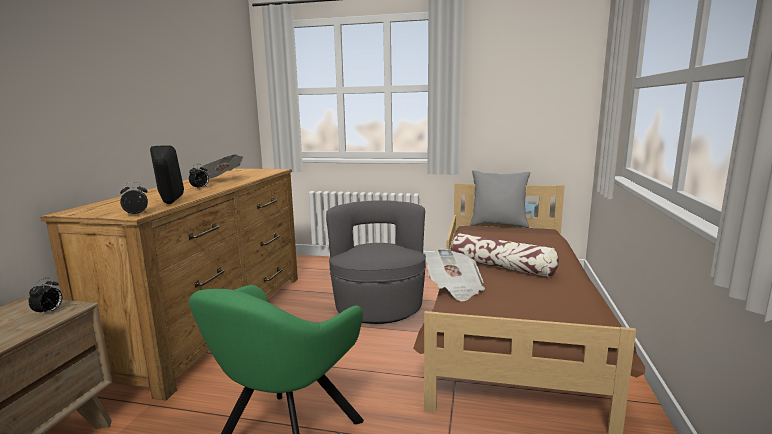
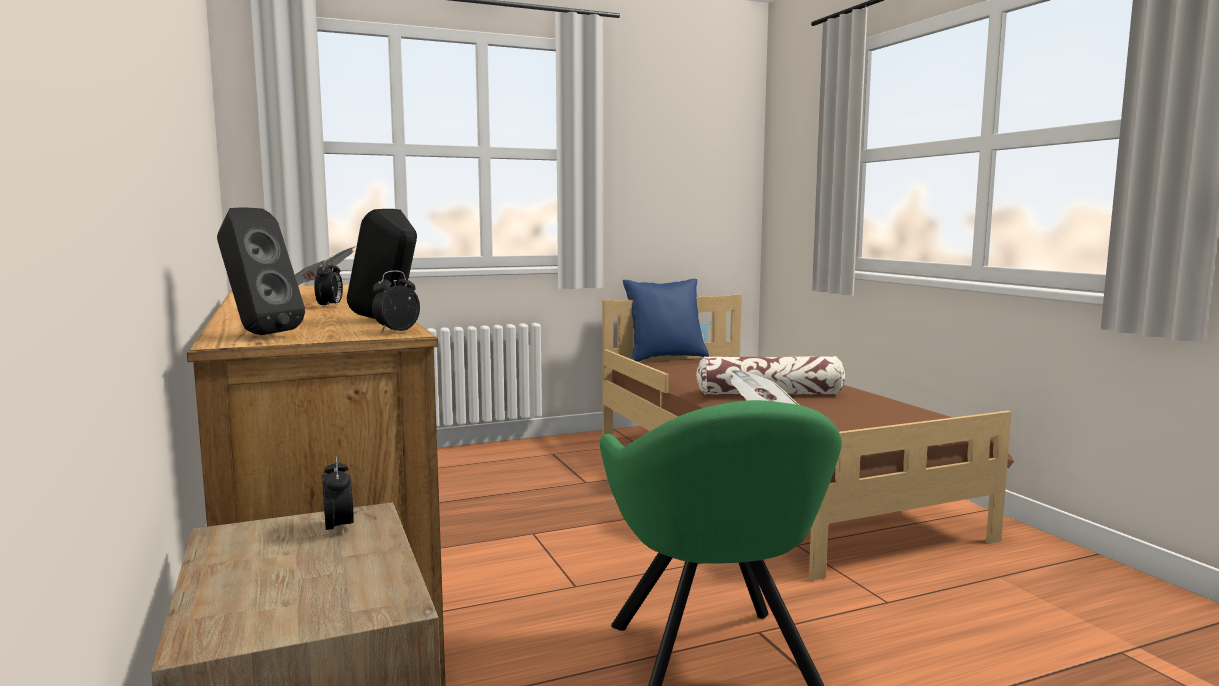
camera: 35 degrees left, 5 degrees down
(96, 207) = (258, 334): none -> black speaker
(378, 306) = (573, 497): grey armchair -> none
(498, 225) = (665, 358): grey pillow -> blue pillow

